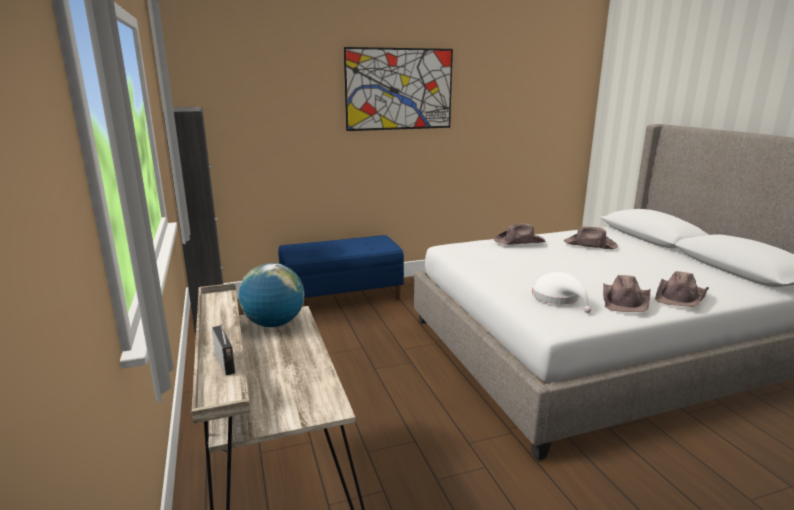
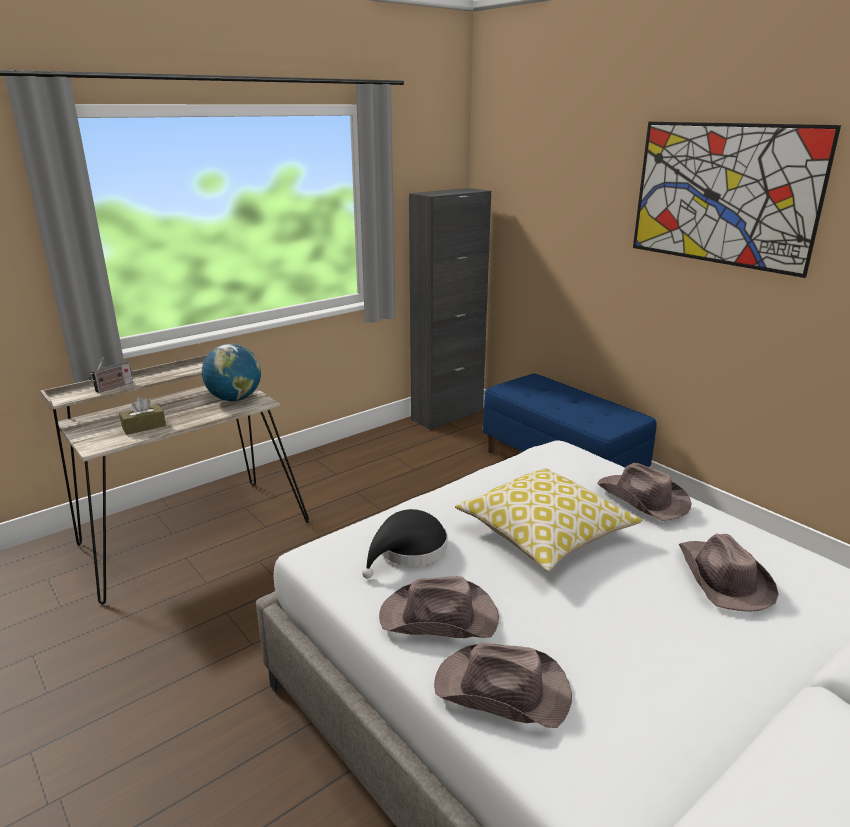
camera: 70 degrees right, 5 degrees up
(299, 376) = (144, 426): none -> brown tissue box
(546, 266) = (545, 534): none -> pillow
(558, 298) = (408, 550): white hat -> black hat

